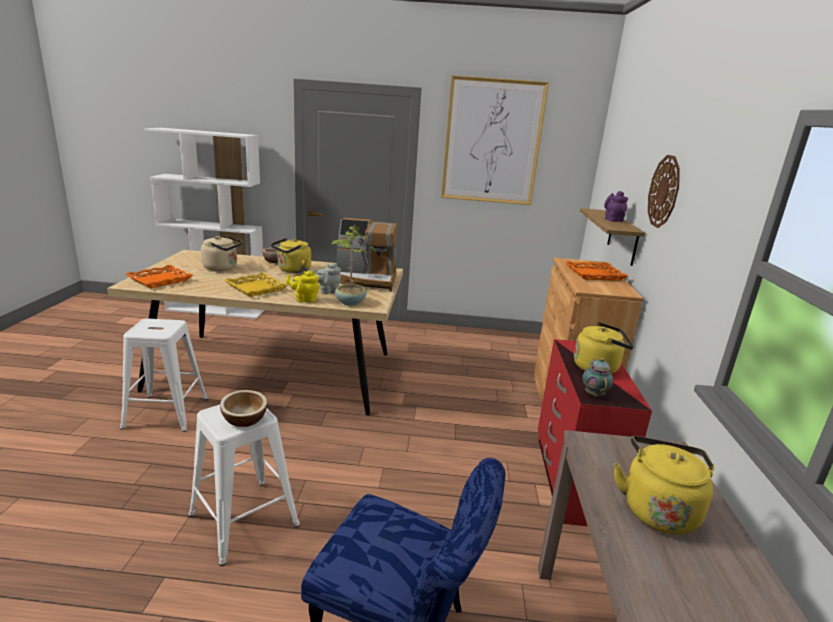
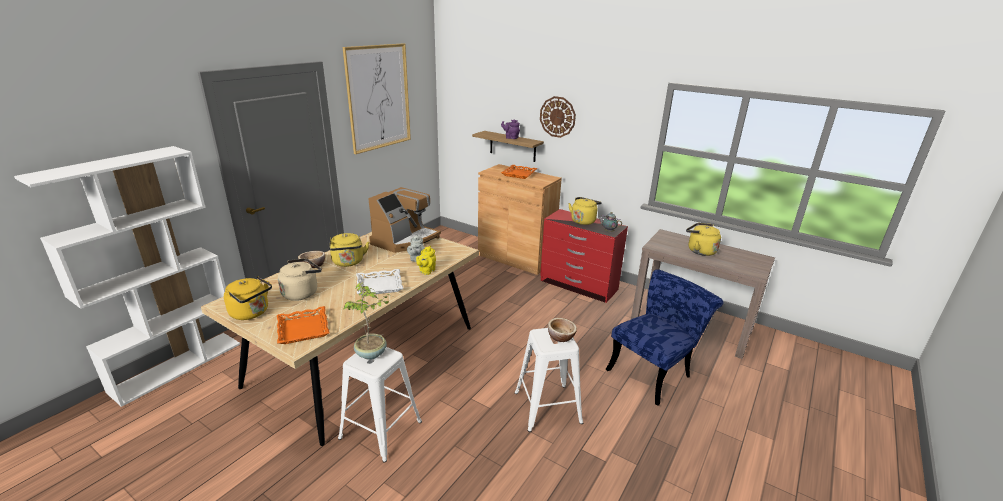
camera: 60 degrees left, 5 degrees up
(179, 262) = (252, 313): none -> yellow kettle
(256, 288) = (379, 286): yellow tray -> white tray
(350, 302) = (448, 256): potted plant -> potted plant (371, 354)

